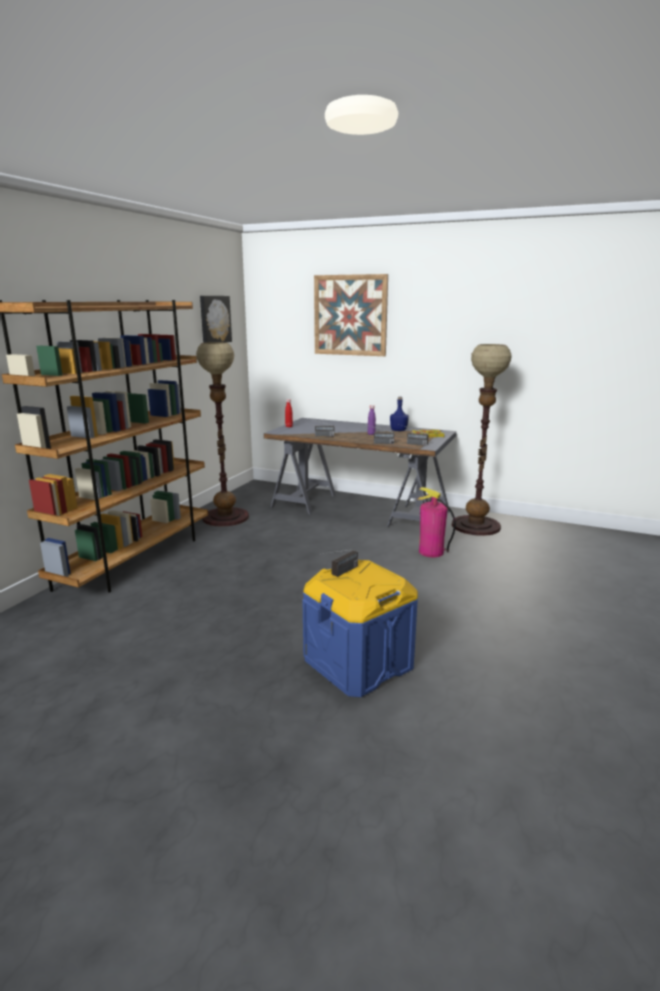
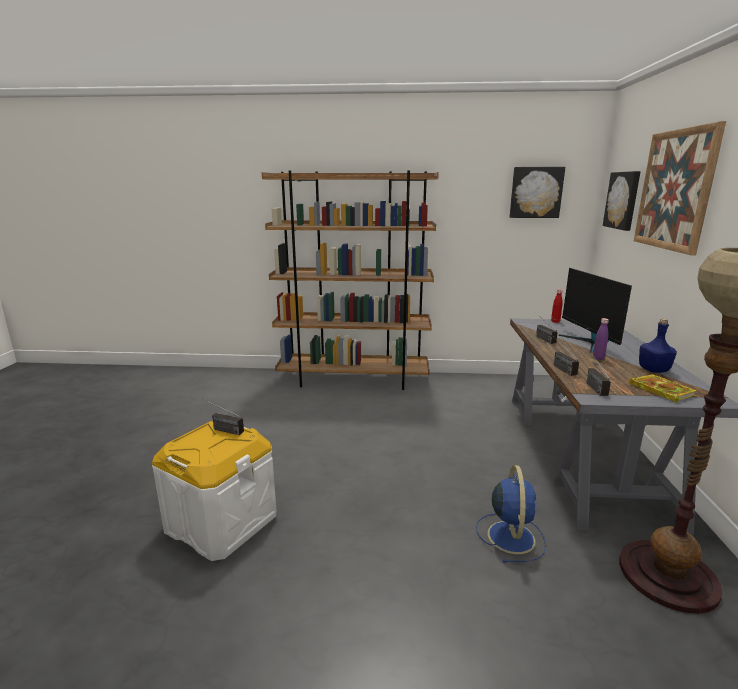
camera: 70 degrees right, 0 degrees up
(225, 517) = (462, 388): floor lamp -> none
(284, 323) = (623, 200): none -> picture
(341, 430) = (589, 342): none -> monitor
(359, 662) = (222, 522): blue storage box -> white storage box
(431, 552) = (510, 535): fire extinguisher -> blue fan

